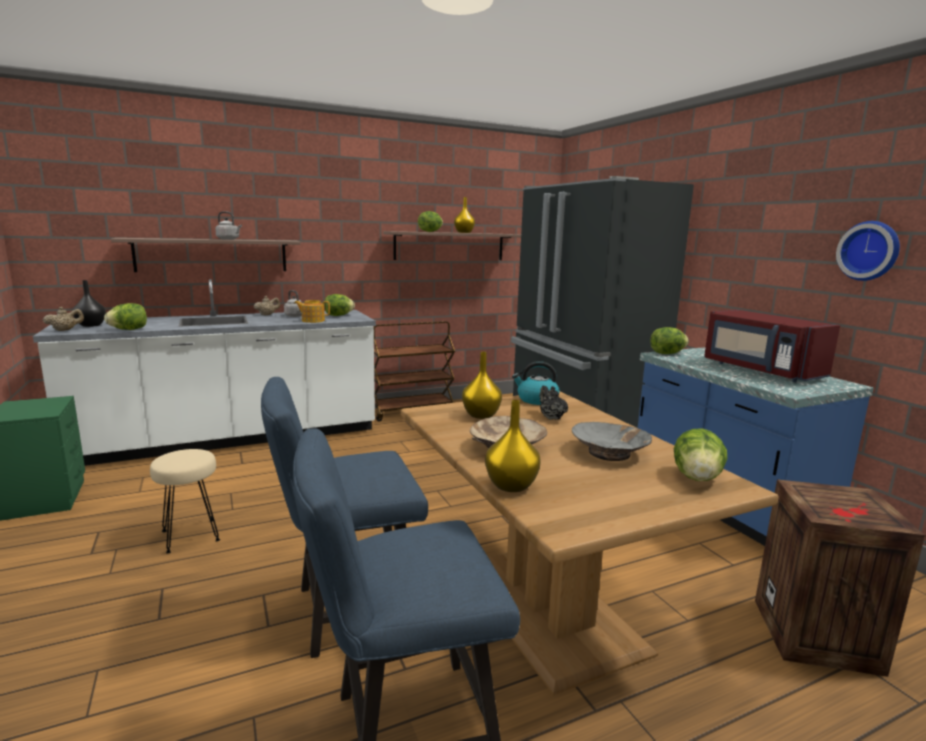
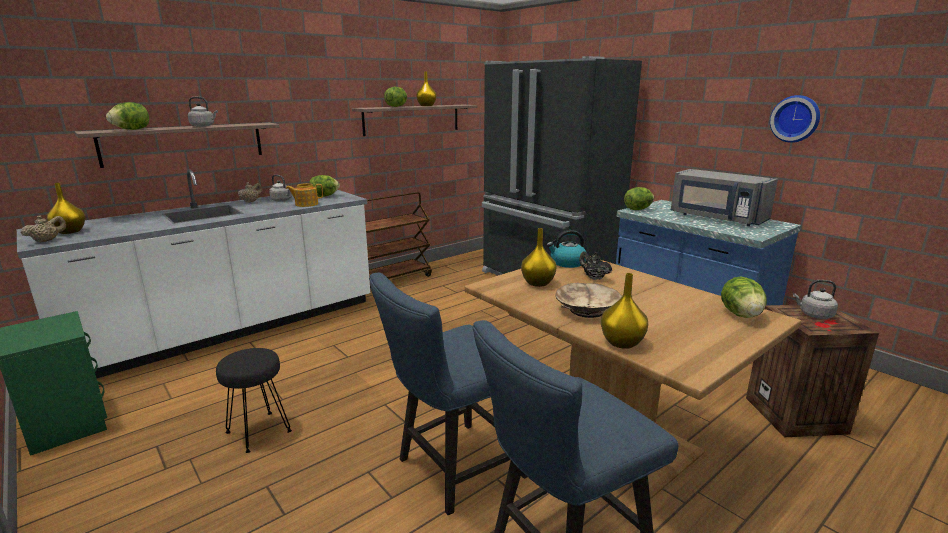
camera: 15 degrees left, 5 degrees up
(92, 325) = (70, 231): black vase -> yellow vase
(129, 330) = (123, 233): lettuce -> lettuce (131, 129)
(191, 535) = (258, 431): beige stool -> black stool
(609, 452) = (664, 303): grey bowl -> none
(760, 370) = (716, 218): red microwave -> grey microwave
(840, 499) = (814, 315): none -> grey kettle

